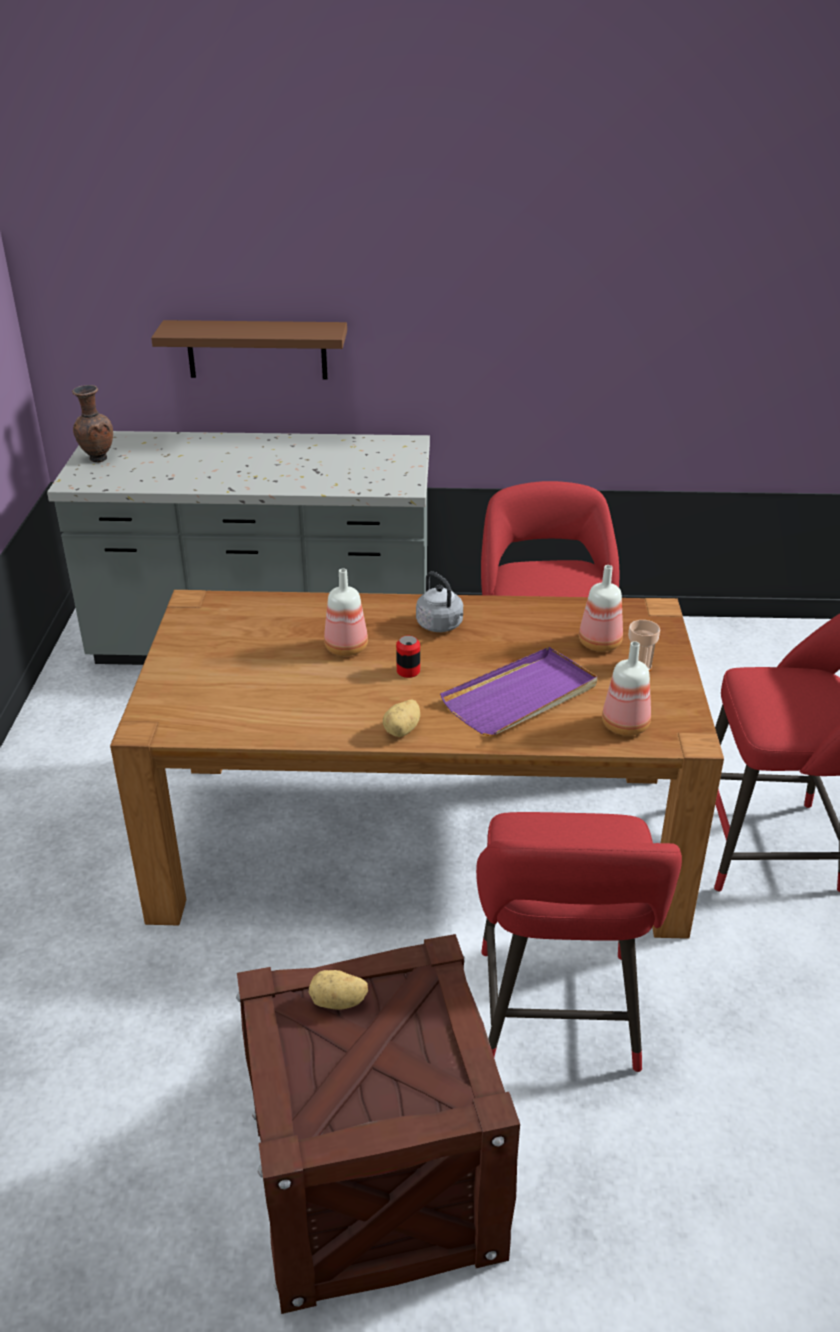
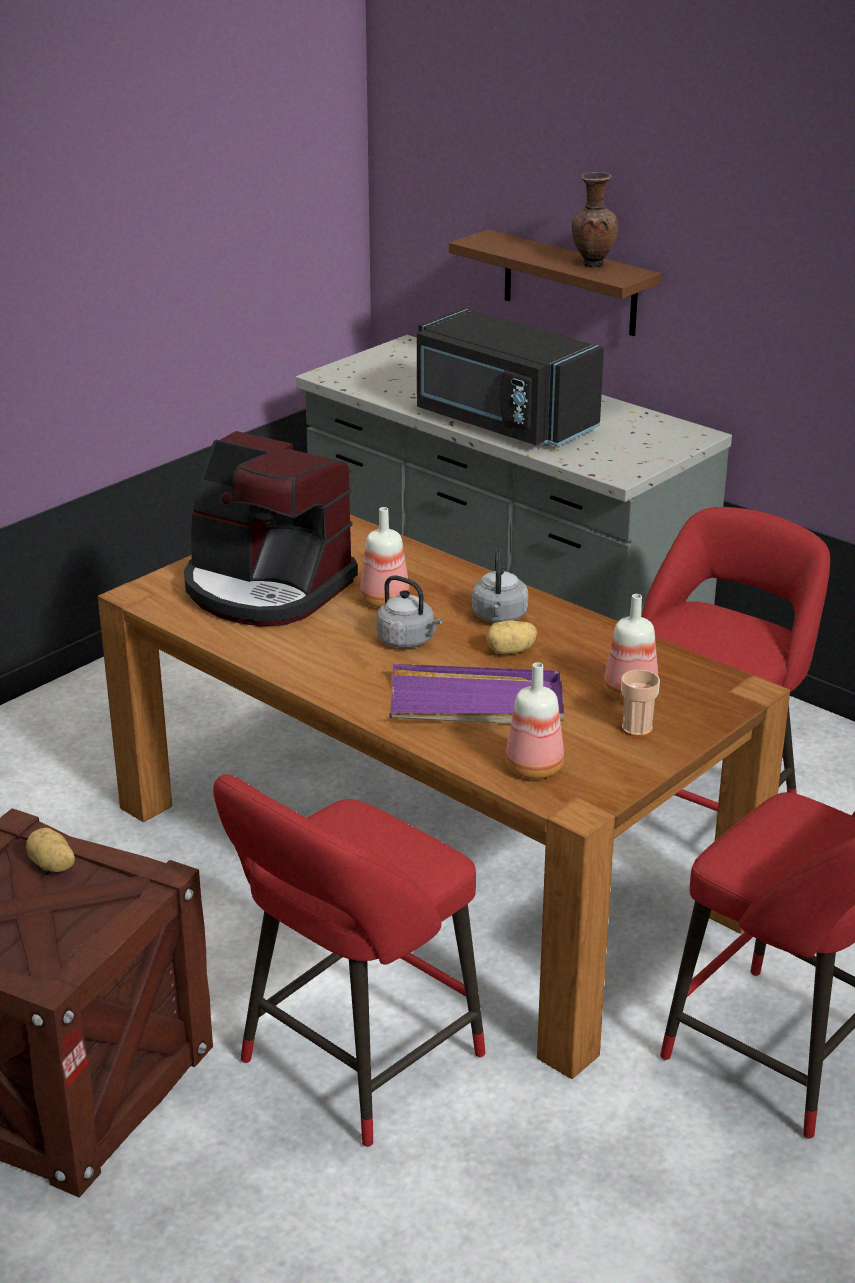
camera: 40 degrees right, 5 degrees down
(97, 459) = (376, 361): brown vase -> brown vase (592, 264)
(243, 677) = (266, 589): none -> coffee machine
(267, 476) = (501, 422): none -> black microwave
(403, 730) = (330, 683): potato -> potato (511, 651)
(408, 671) = (408, 641): can -> grey kettle

